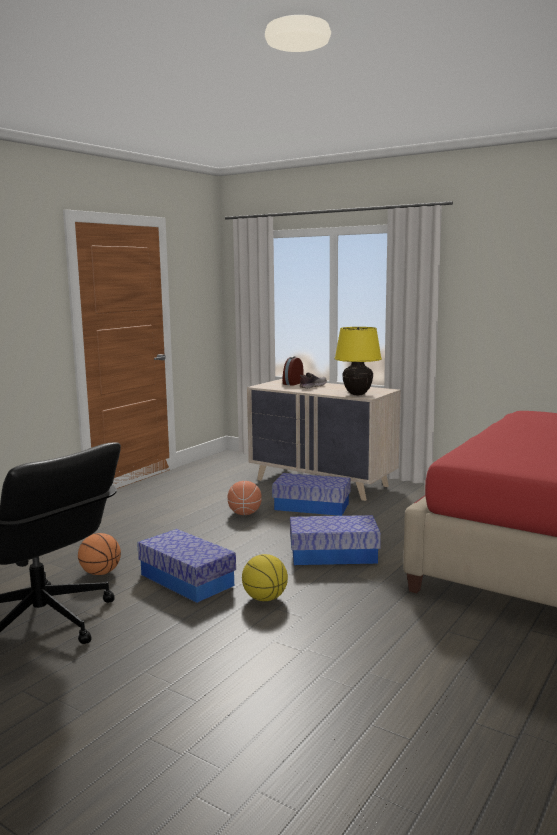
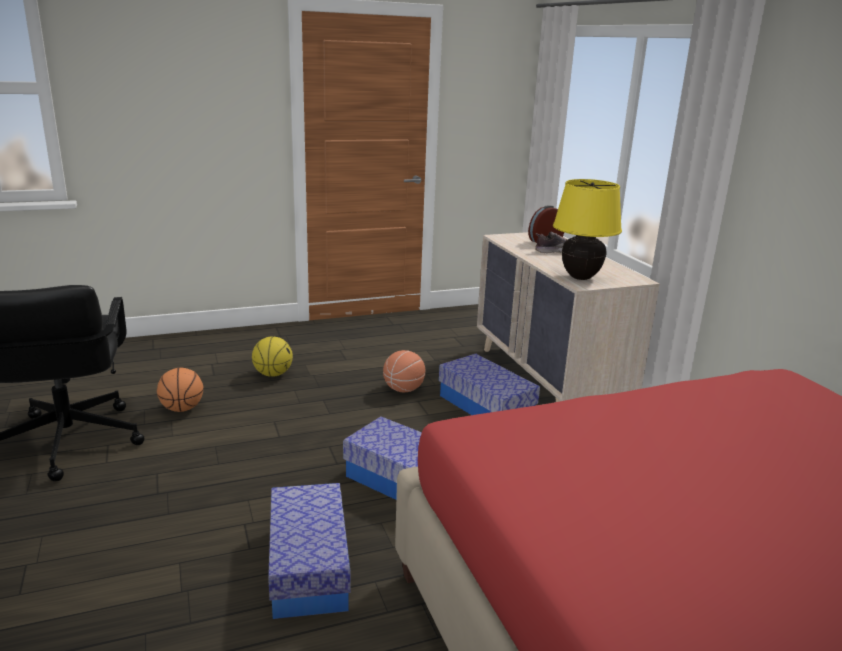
camera: 35 degrees right, 10 degrees up
(186, 580) = (229, 449): storage box -> storage box (308, 567)
(265, 598) = (254, 505): basketball -> basketball (273, 374)

